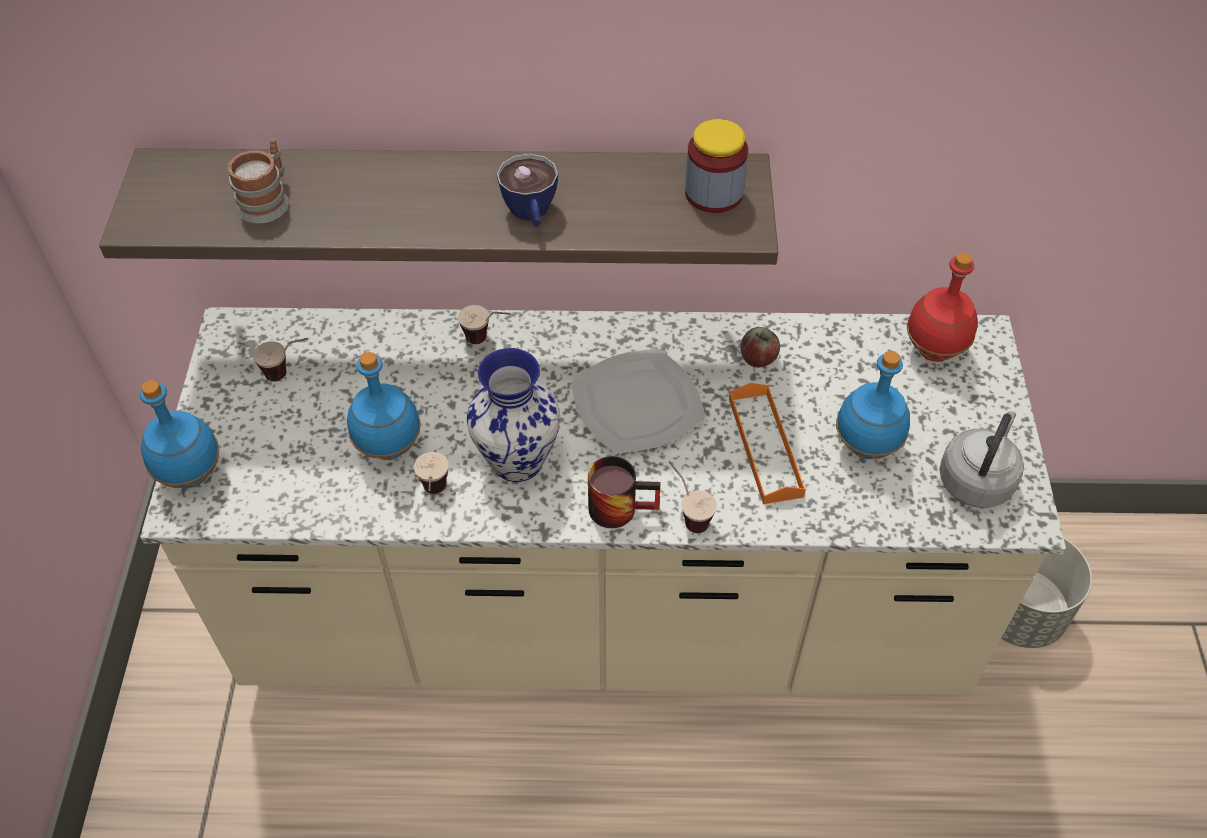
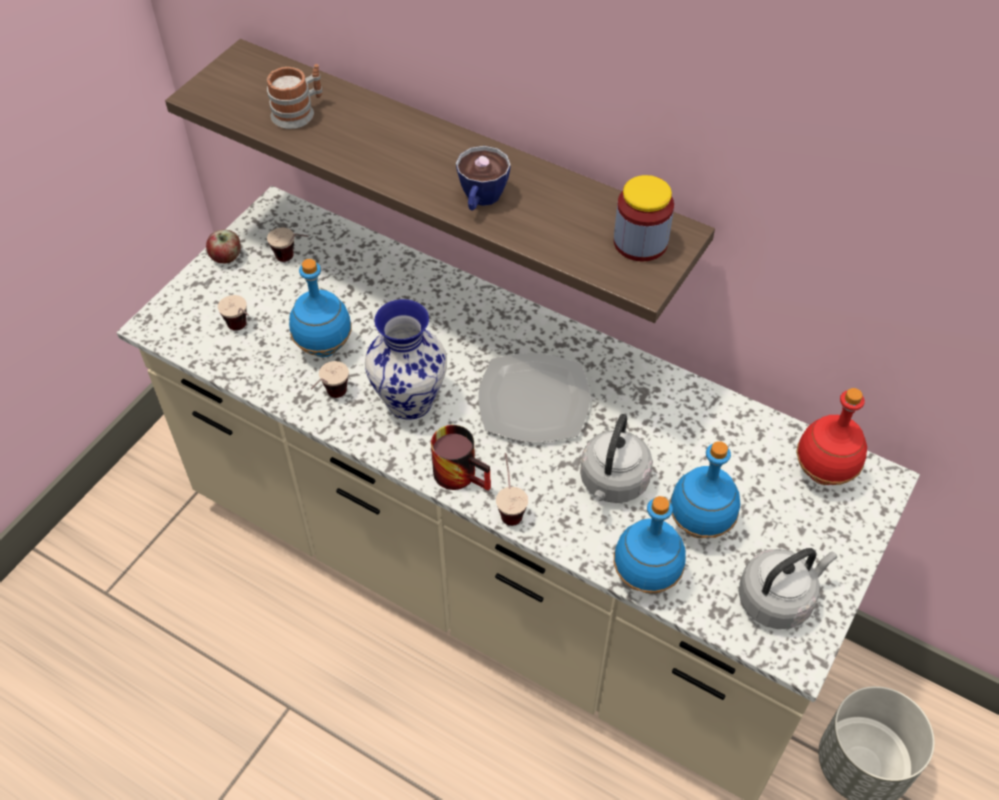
camera: 30 degrees right, 0 degrees up
(192, 475) = (178, 304): blue bottle -> blue bottle (646, 577)
(487, 340) = (454, 298): cup -> cup (243, 331)
(758, 359) = (661, 409): apple -> apple (226, 257)
(765, 447) = (612, 483): orange tray -> grey kettle

